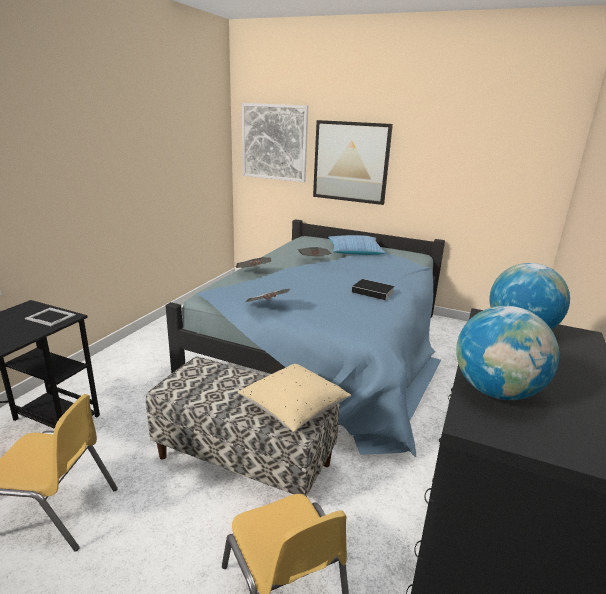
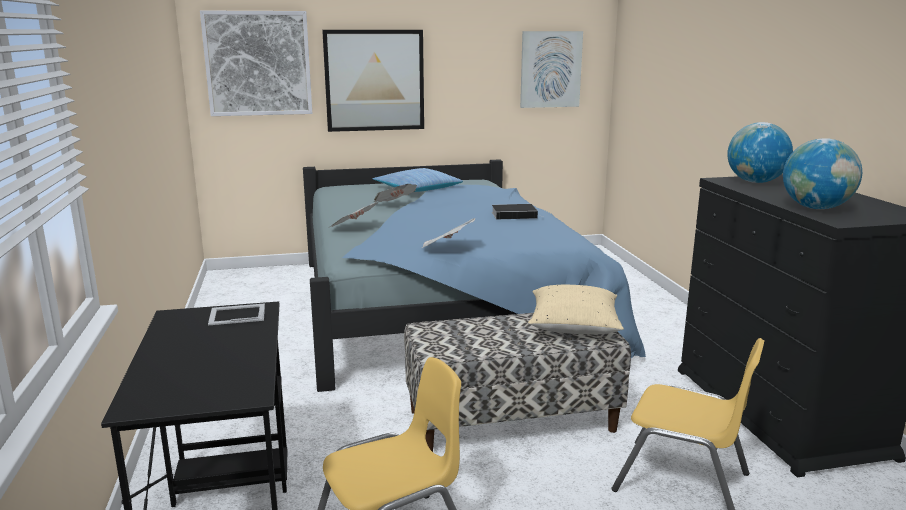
camera: 35 degrees left, 5 degrees down
(506, 167) = (550, 69): none -> picture

